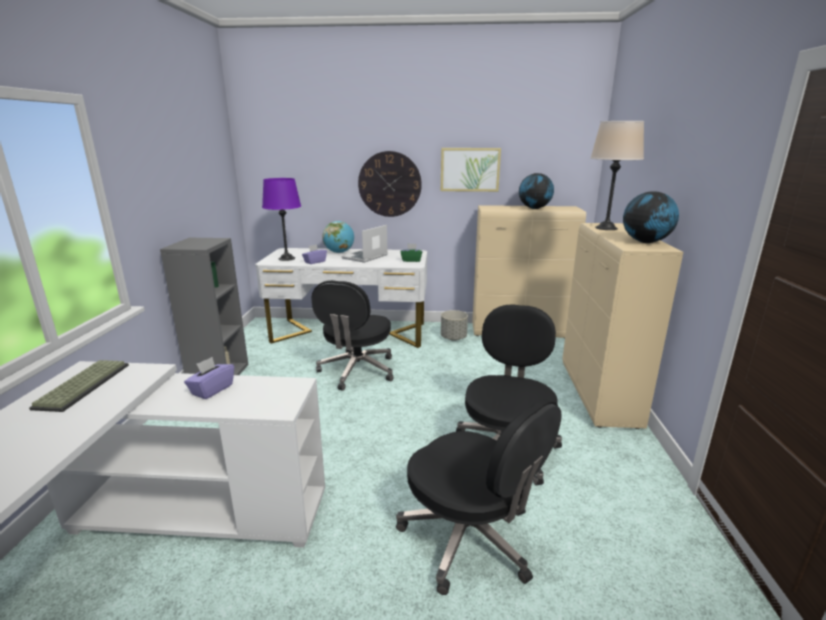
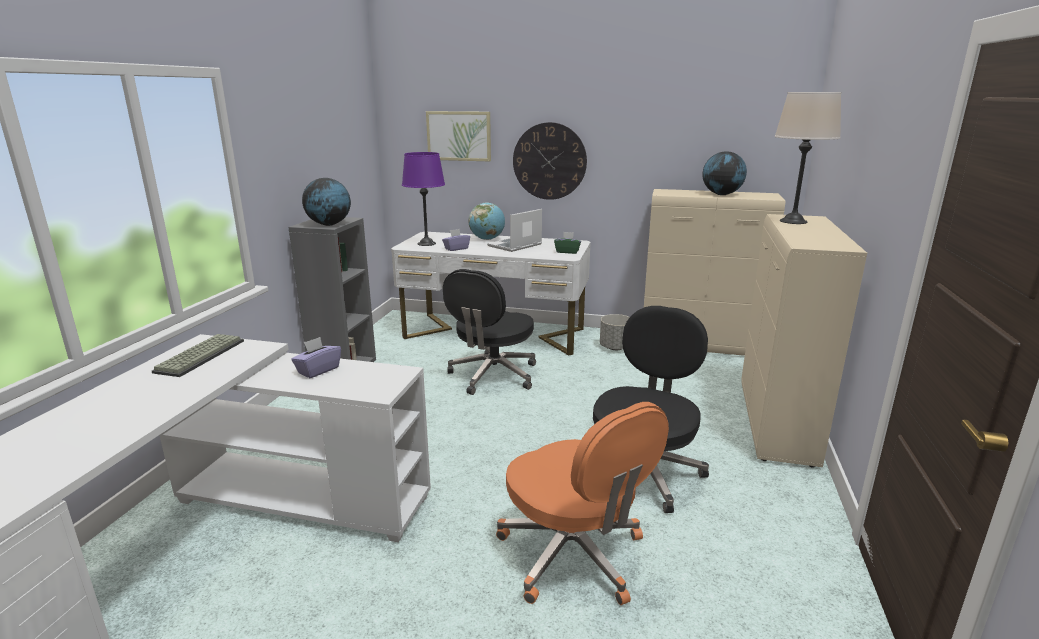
camera: 10 degrees right, 0 degrees up
(470, 169) = (645, 145): picture -> picture (459, 136)
(470, 538) = (574, 556): black office chair -> orange office chair
(646, 242) = (829, 239): globe -> globe (329, 224)

